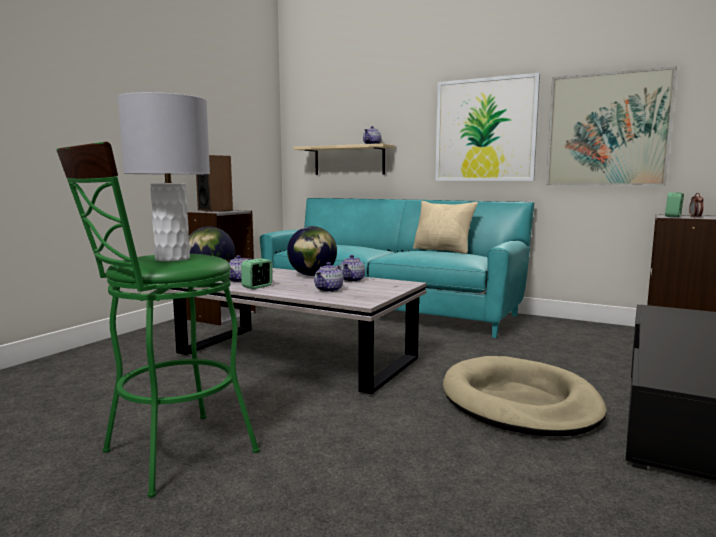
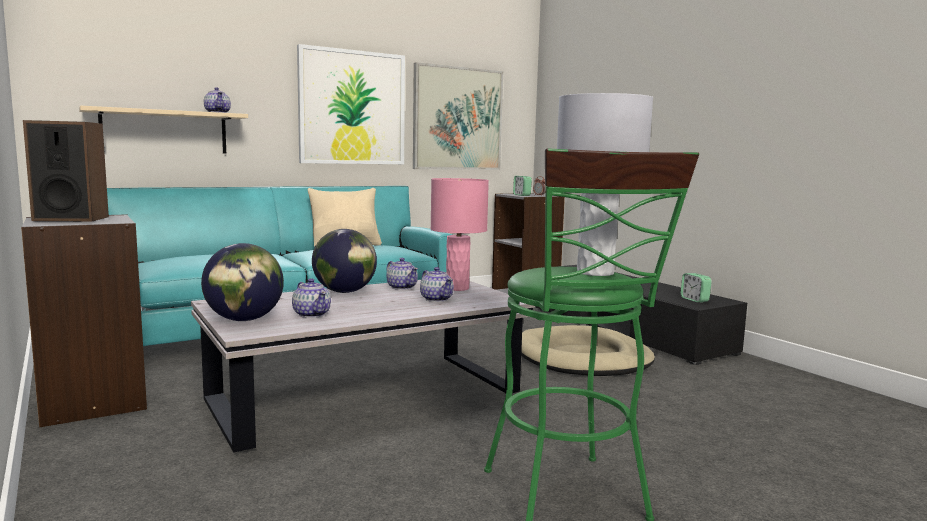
camera: 60 degrees left, 0 degrees up
(257, 287) = (367, 314): alarm clock -> alarm clock (694, 300)
(378, 288) = (457, 288): none -> pink table lamp

